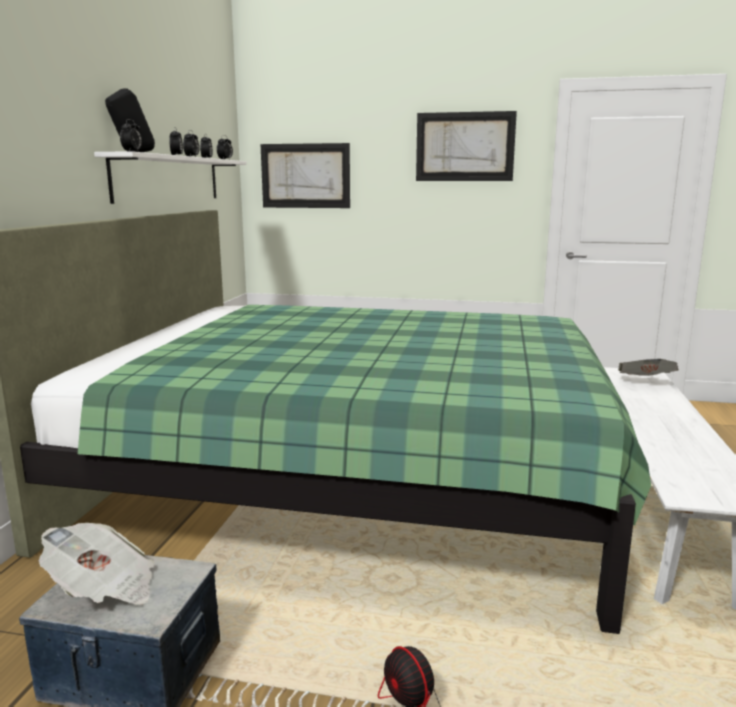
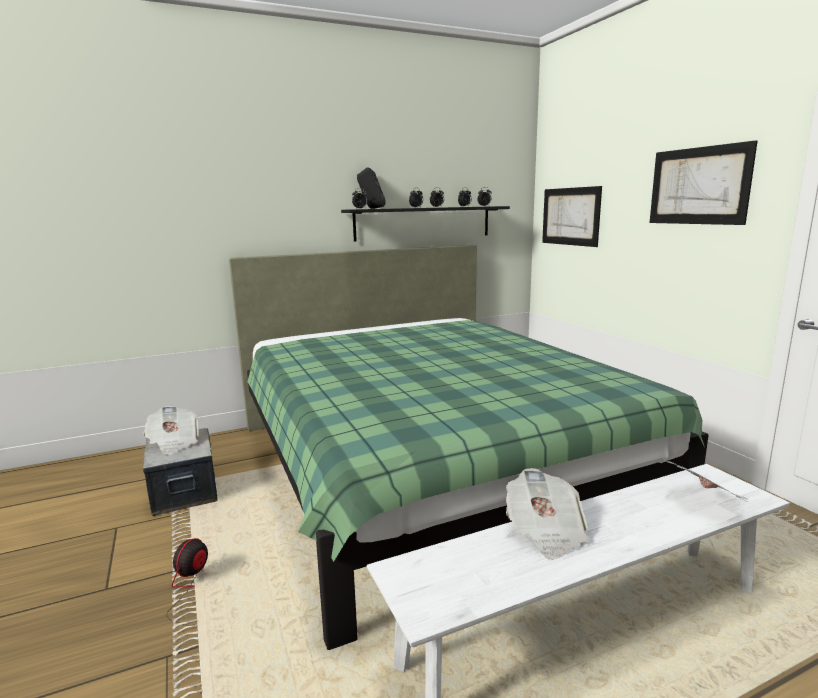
camera: 55 degrees right, 0 degrees up
(169, 179) = (423, 223): white shelf -> black shelf
(656, 432) = (545, 532): none -> newspaper

